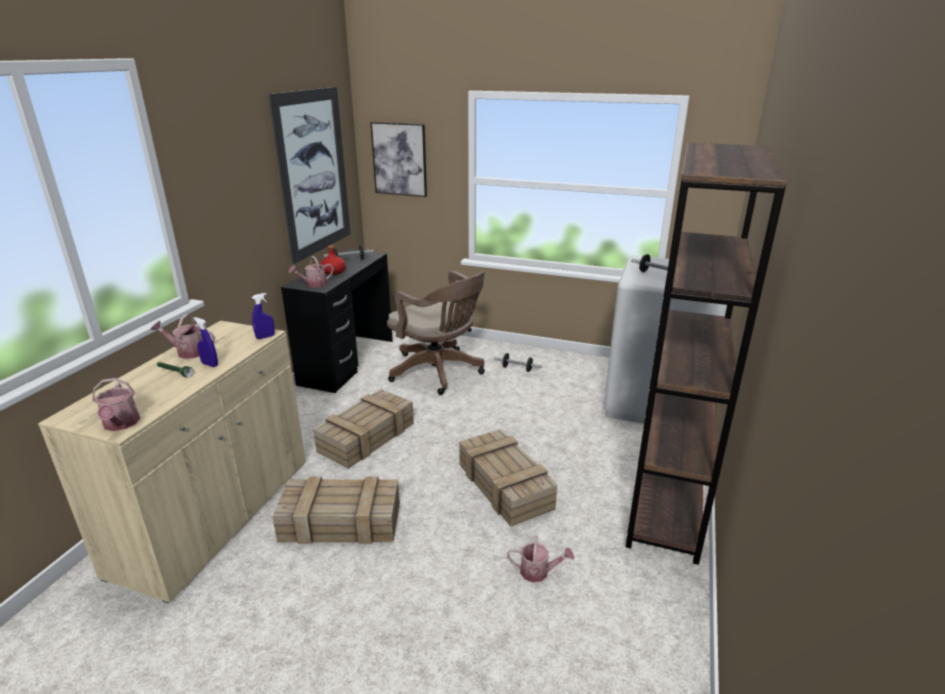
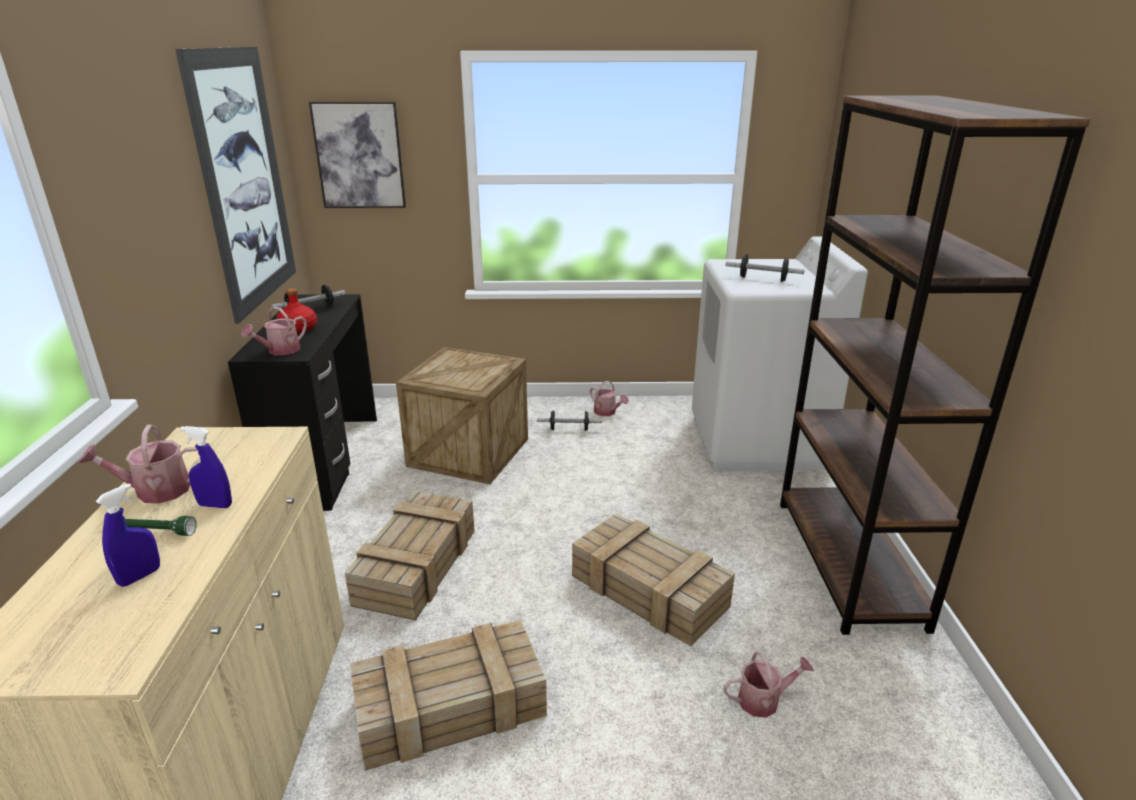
camera: 20 degrees left, 0 degrees up
(121, 424) = (114, 654): watering can -> watering can (607, 412)
(265, 337) = (281, 441): blue spray bottle -> blue spray bottle (140, 576)
(439, 372) = (469, 452): brown office chair -> crate

